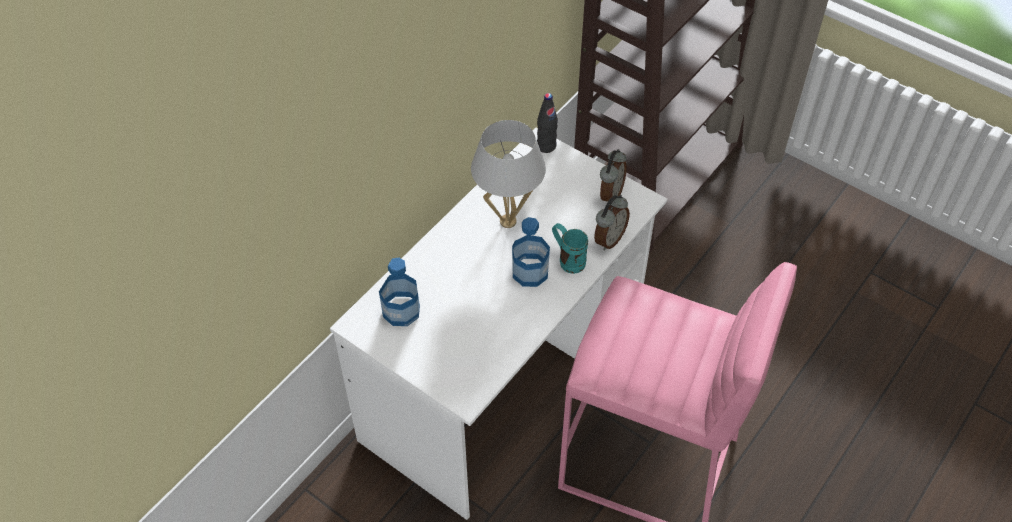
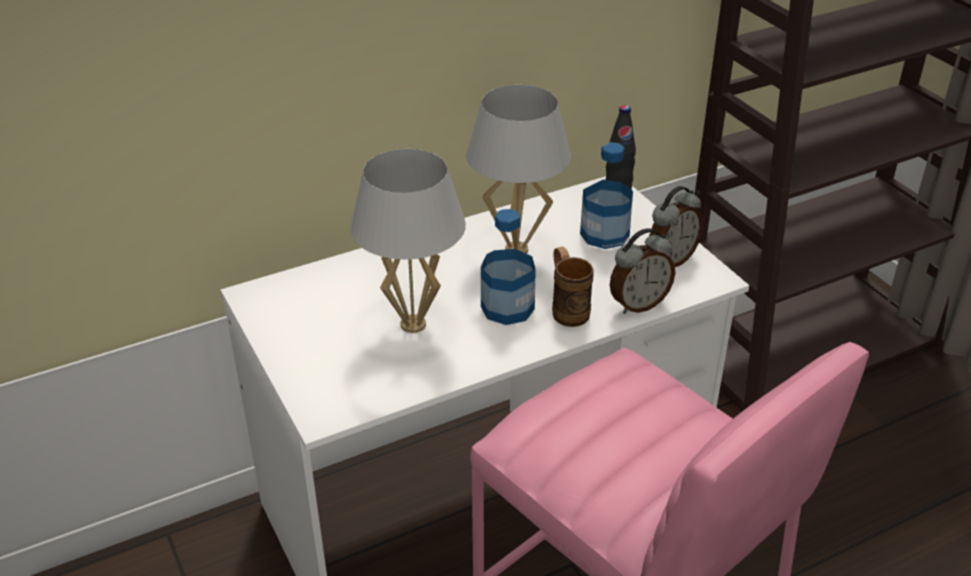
camera: 25 degrees right, 15 degrees down
(401, 311) = (316, 298): bottle -> bottle (604, 234)
(478, 308) = (413, 324): none -> white table lamp
(567, 259) = (567, 309): turquoise mug -> brown mug

